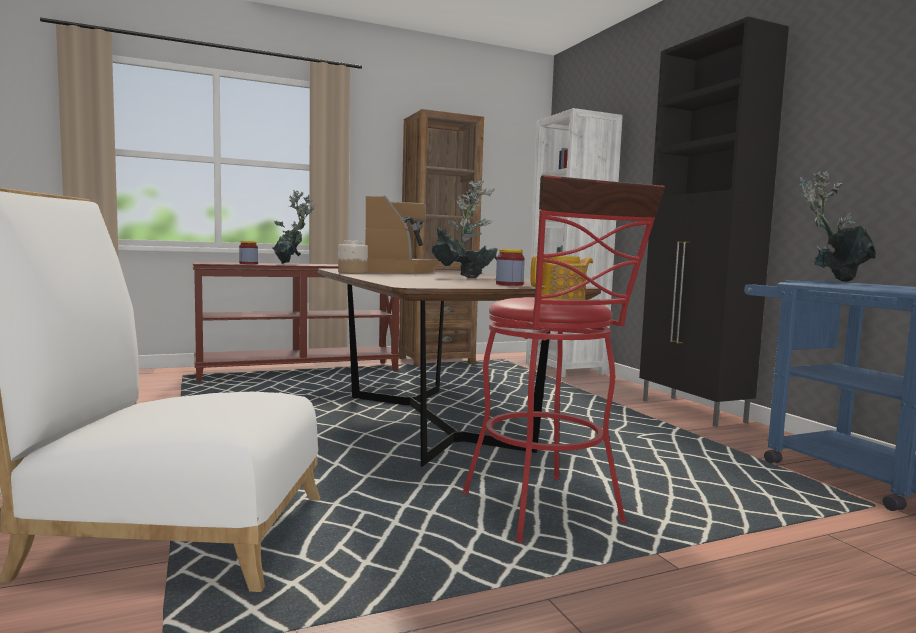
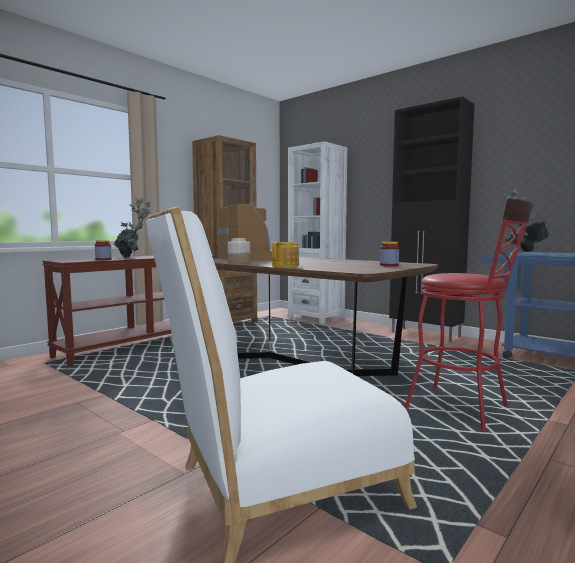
camera: 25 degrees left, 0 degrees up
(466, 277) = (324, 261): potted plant -> none
(561, 300) = (473, 274): teapot -> teapot (286, 266)

